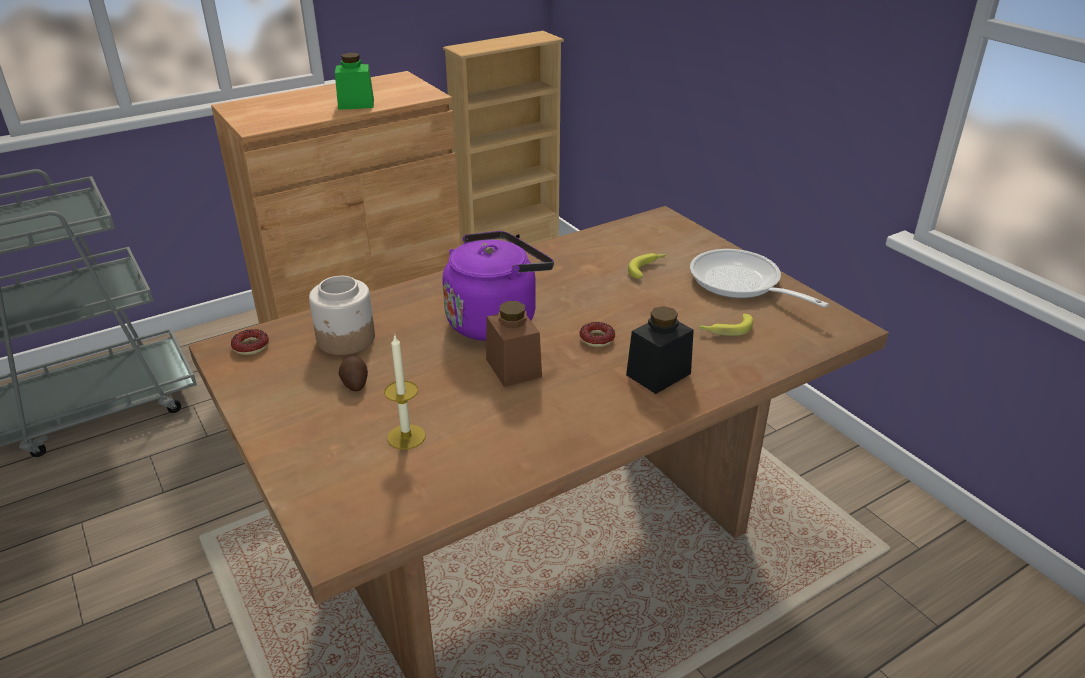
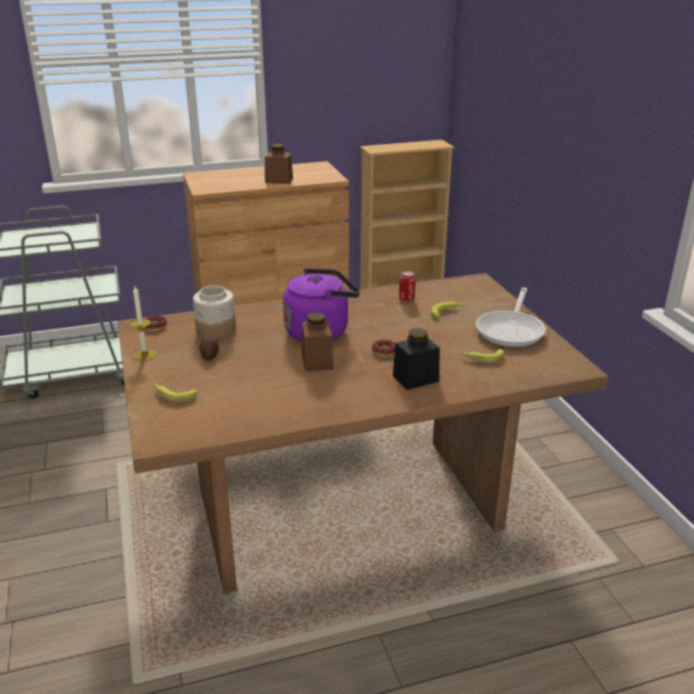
camera: 15 degrees right, 5 degrees down
(328, 458) = (173, 395): none -> banana
(356, 104) = (279, 180): green jar -> brown jar
(406, 437) = (227, 390): candle -> candle (145, 355)
(586, 256) = (406, 299): none -> can
(740, 284) = (511, 330): frying pan -> frying pan turned 135 degrees counterclockwise

